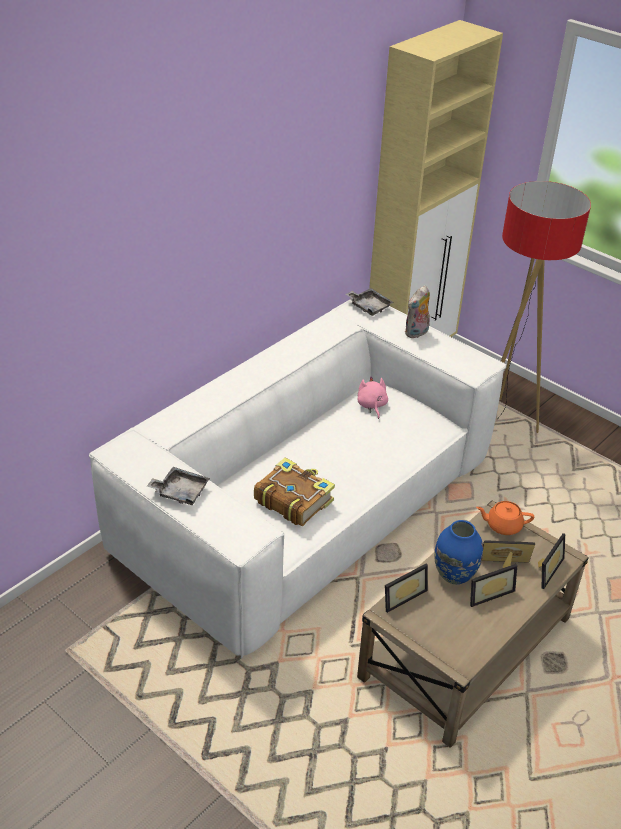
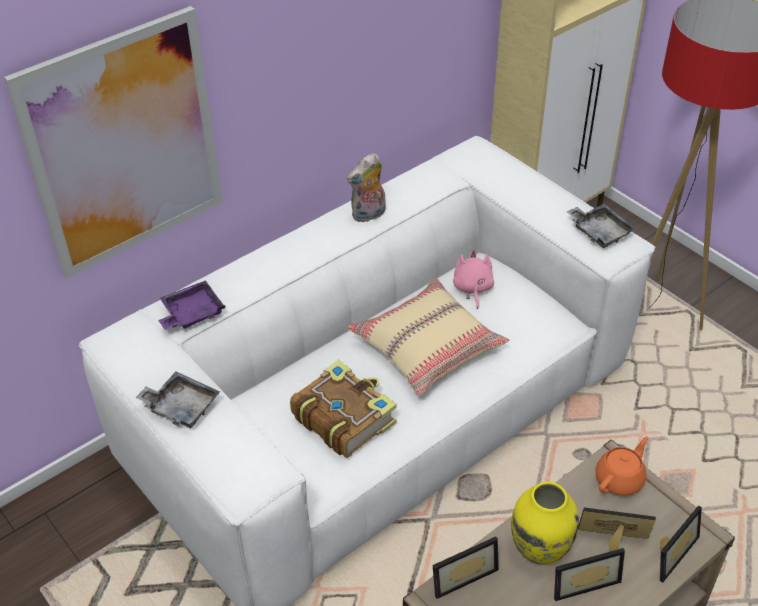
camera: 10 degrees right, 5 degrees up
(128, 299) = (124, 145): none -> picture
(172, 428) = (191, 313): none -> purple tray
(346, 447) = (427, 346): none -> beige pillow
(369, 306) = (483, 154): grey tray -> grey tray (599, 231)
(417, 333) = (540, 195): plush toy -> plush toy (369, 215)
(454, 574) = (539, 548): blue vase -> yellow vase
(503, 525) = (620, 479): orange teapot -> orange teapot turned 120 degrees clockwise

